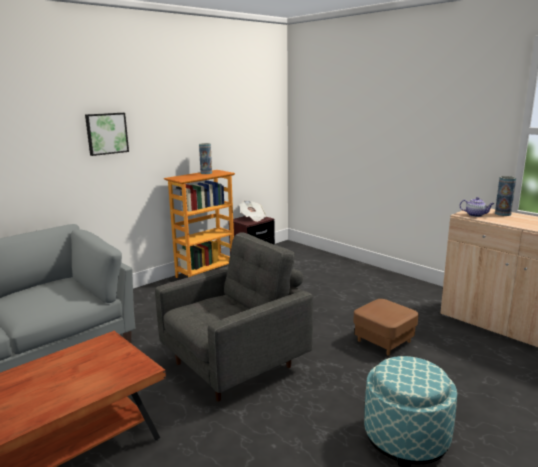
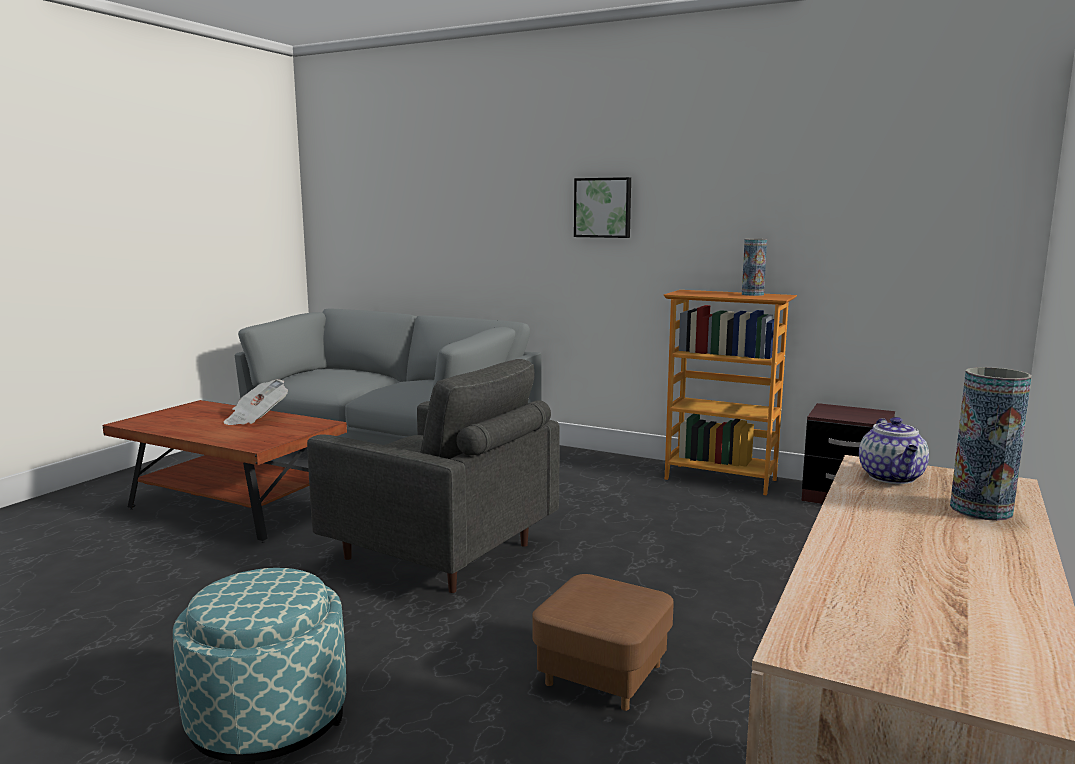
camera: 70 degrees right, 5 degrees down
(253, 218) = (860, 413): newspaper -> newspaper (256, 419)

